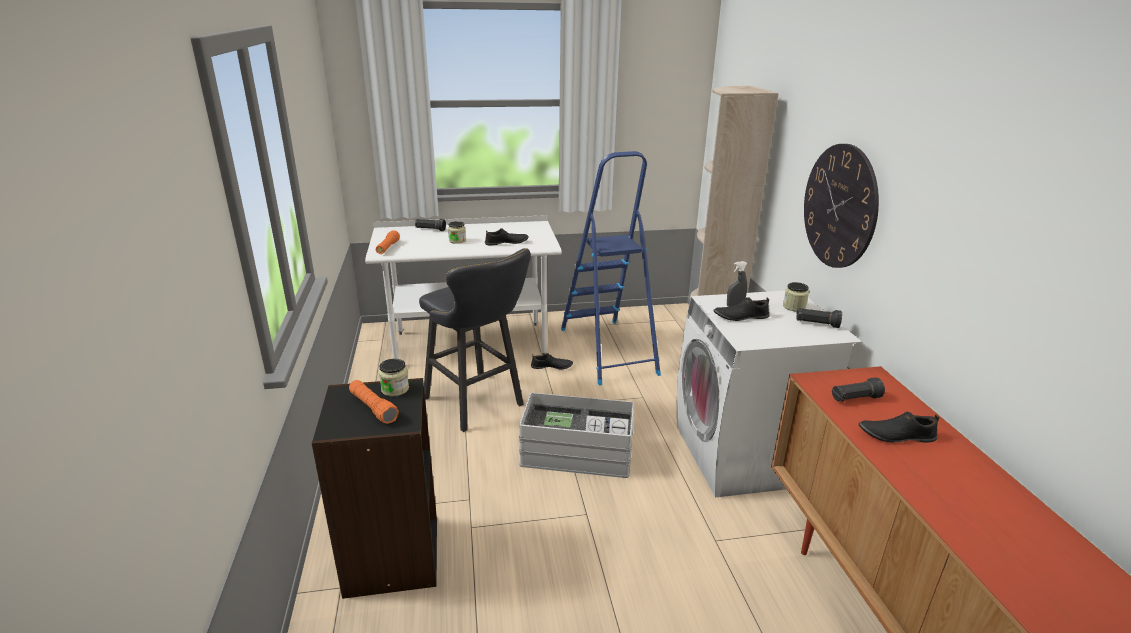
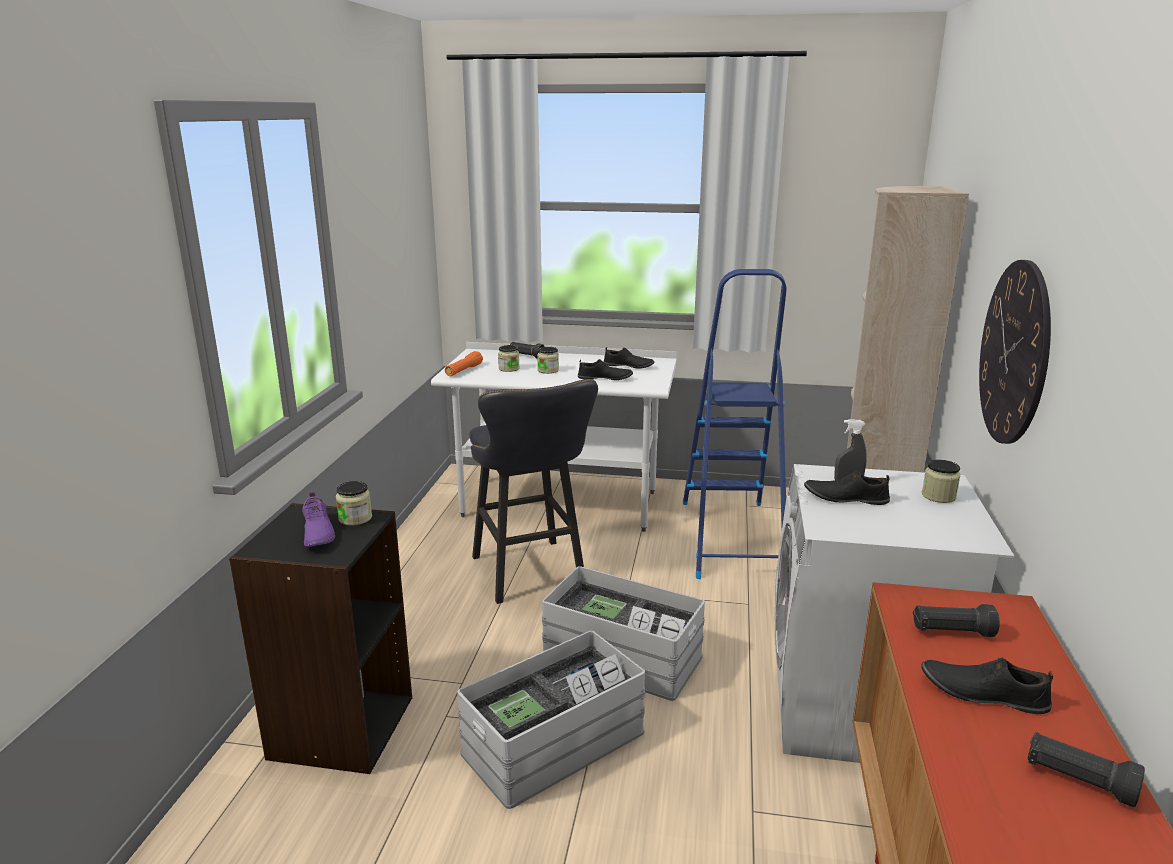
camera: 20 degrees right, 5 degrees down
(373, 408) = (317, 534): orange flashlight -> purple shoe
(424, 242) = (509, 369): none -> jar
(551, 367) = (646, 546): black shoe -> black shoe (628, 366)
(560, 526) = (553, 741): none -> grey storage box
(816, 324) = (957, 522): black flashlight -> black flashlight (1078, 781)

